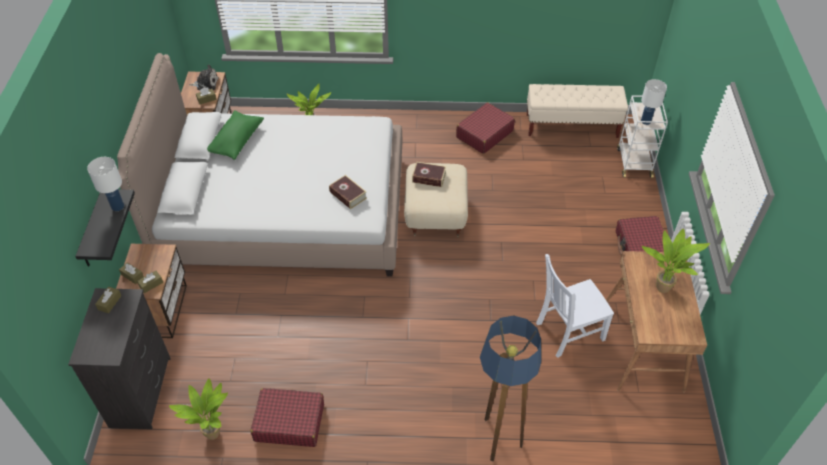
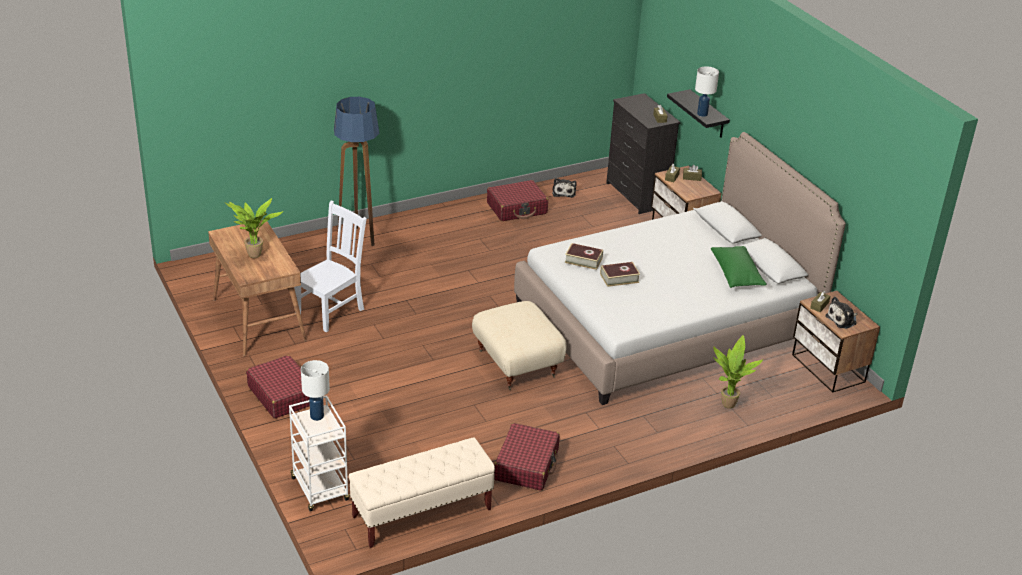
camera: 150 degrees right, 15 degrees down
(213, 432) = (564, 192): potted plant -> plush toy
(429, 177) = (531, 326): book -> book (619, 278)

